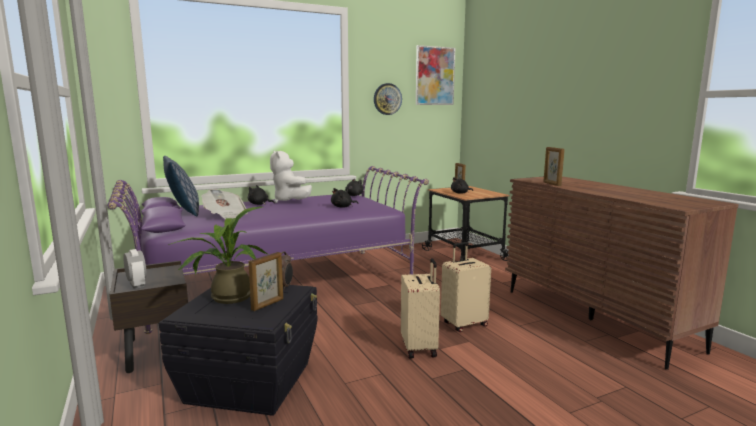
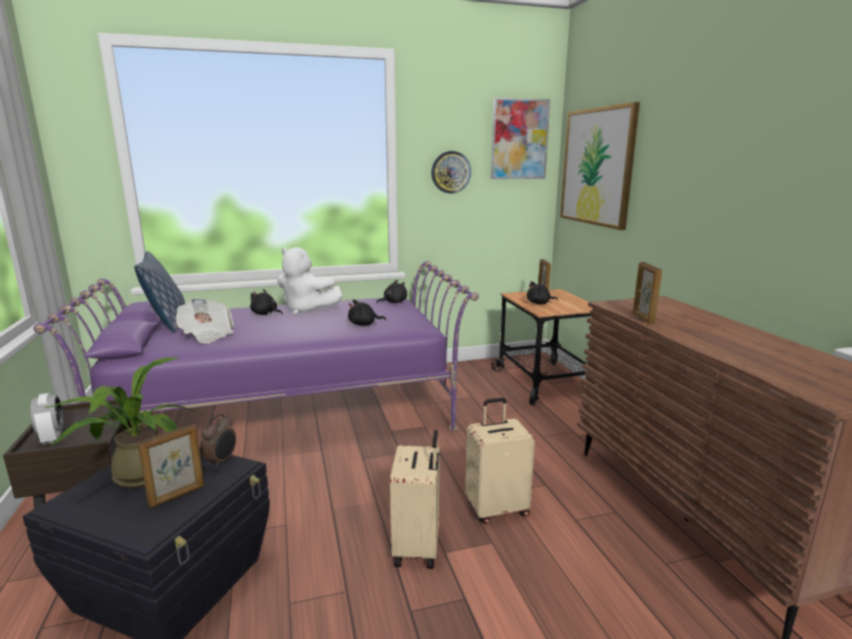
camera: 10 degrees right, 5 degrees up
(290, 201) = (307, 310): white plush toy -> white plush toy turned 45 degrees counterclockwise
(494, 94) = (597, 167): none -> picture

